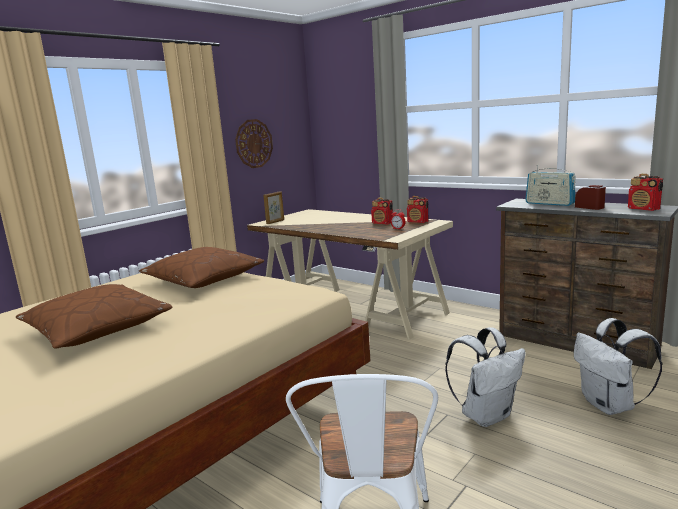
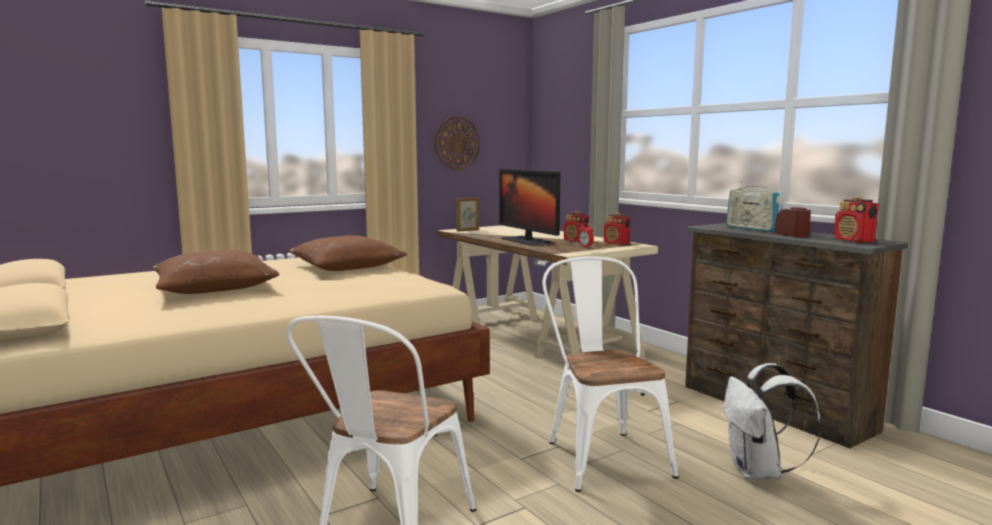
camera: 15 degrees right, 5 degrees down
(342, 228) = (527, 241): none -> monitor
(486, 415) = (602, 454): white backpack -> white chair

